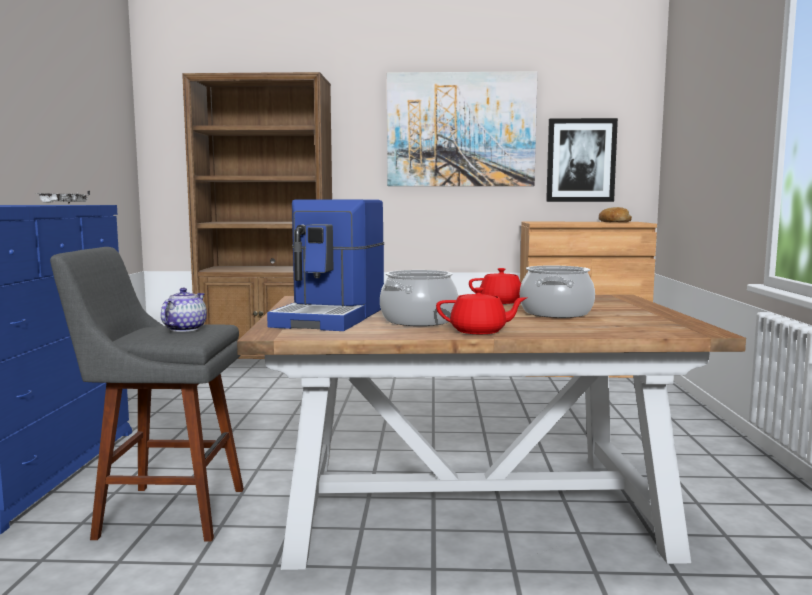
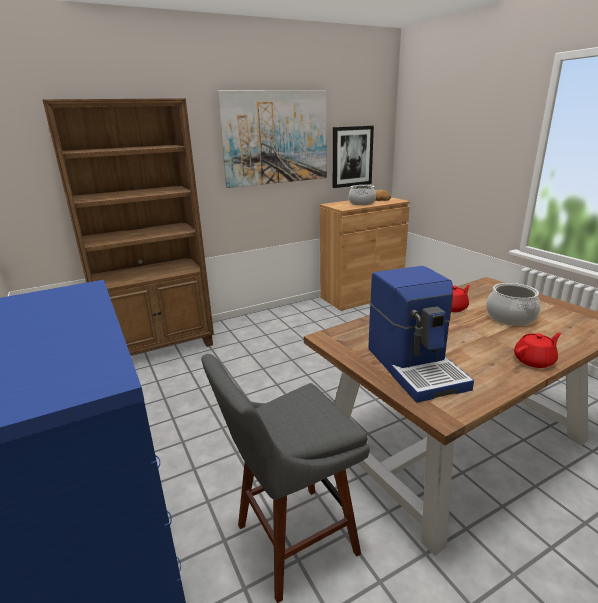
camera: 30 degrees left, 15 degrees up
(63, 204) = (69, 299): white tray -> none
(184, 329) = (307, 410): teapot -> none
(418, 320) = (472, 354): cooking pot -> cooking pot (361, 203)

